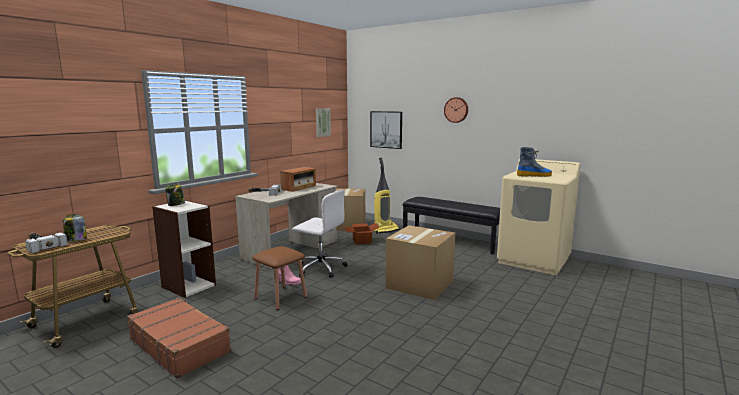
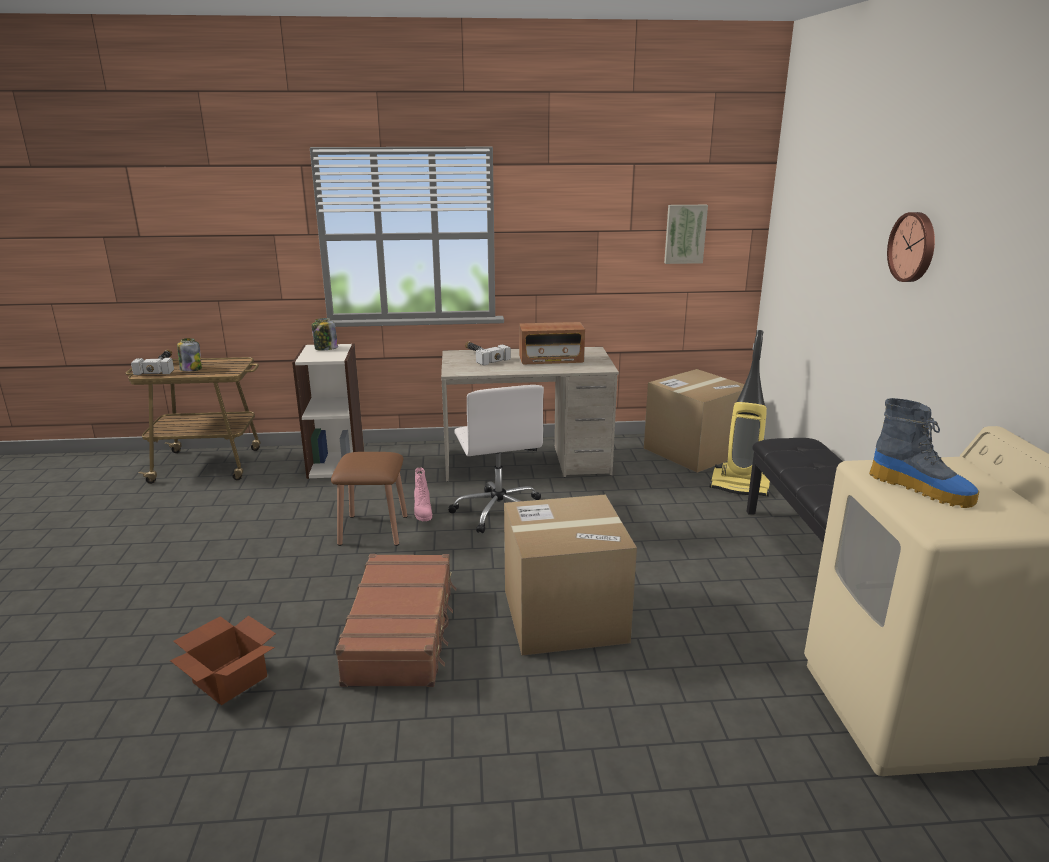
camera: 50 degrees right, 10 degrees up
(180, 345) = (202, 535): brown suitcase -> brown suitcase (402, 632)
(361, 241) = (654, 490): cardboard box -> cardboard box (230, 678)
(386, 129) = (808, 267): picture -> none

